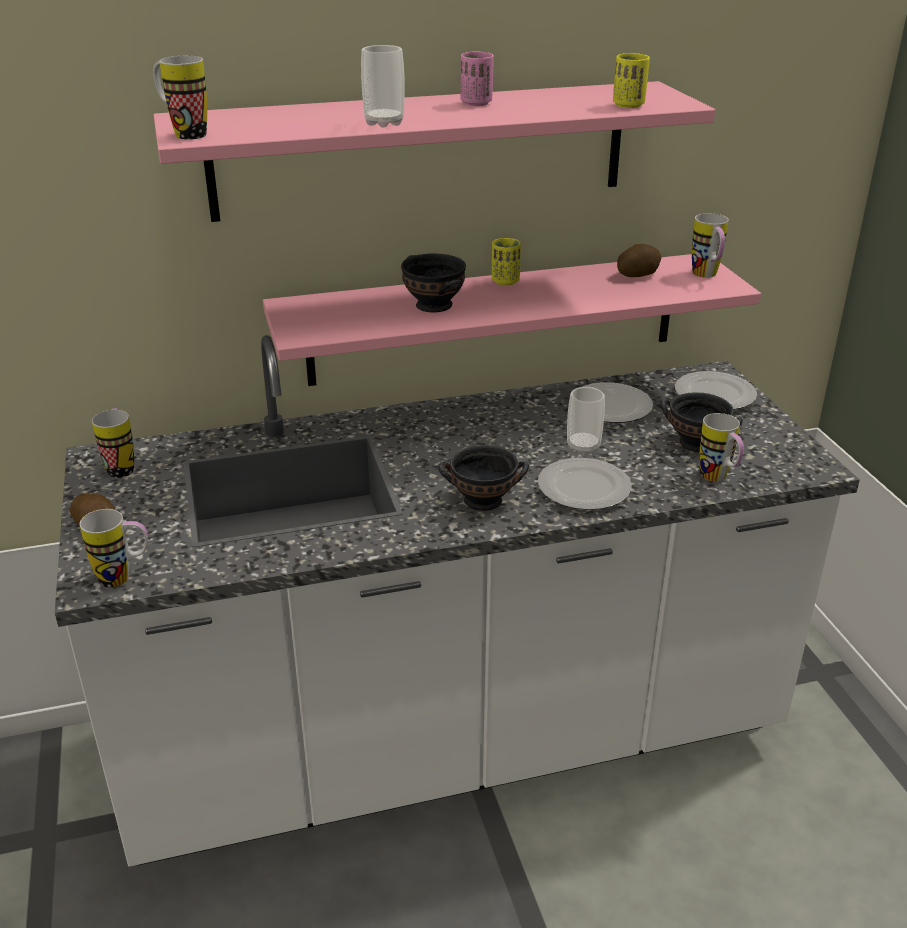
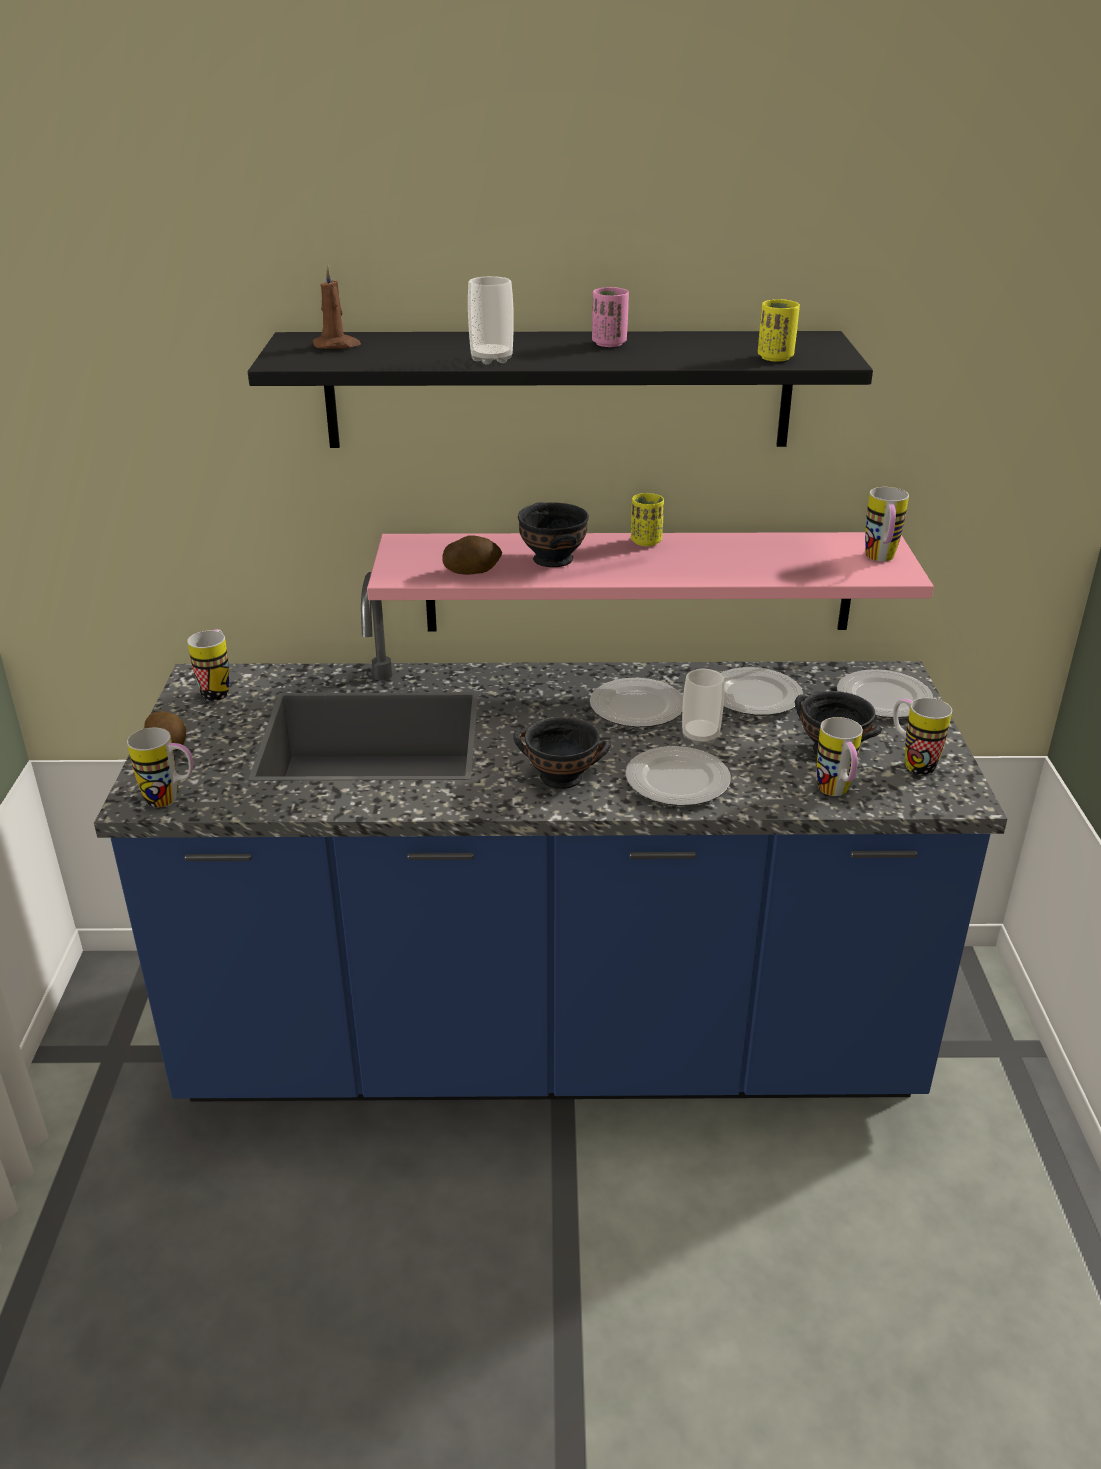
camera: 15 degrees right, 0 degrees up
(184, 134) = (283, 356): mug -> mug (911, 762)
(227, 121) = (337, 345): none -> brown candle
(421, 150) = (558, 390): pink shelf -> black shelf
(453, 741) = (550, 1042): white counter -> blue counter
(518, 430) = (638, 708): none -> plate
(638, 274) = (800, 549): potato -> potato (472, 571)

